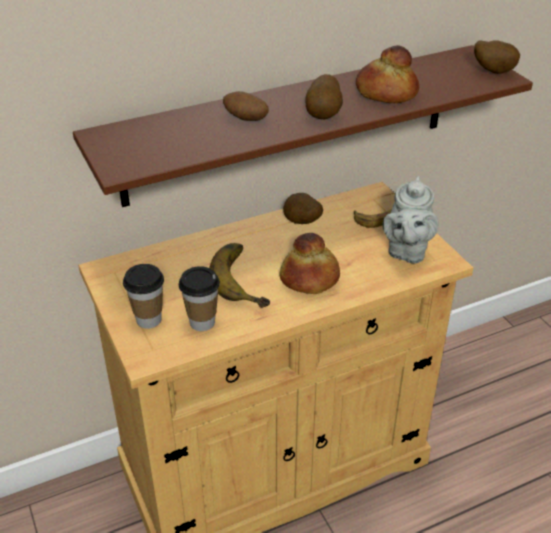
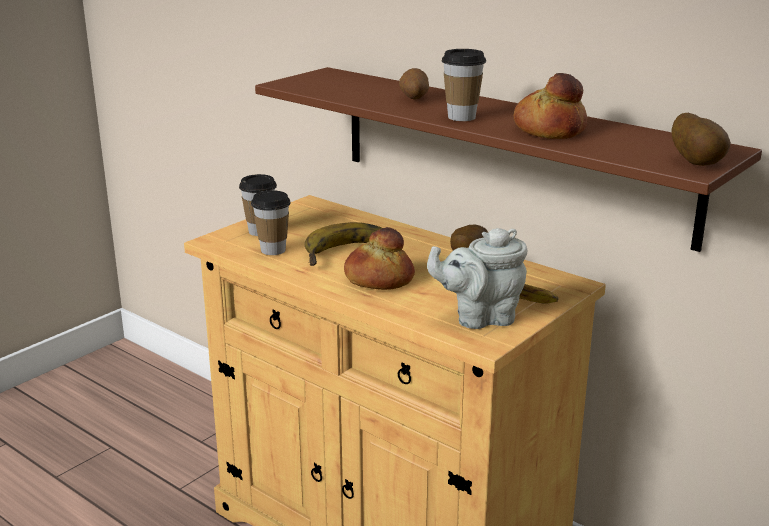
camera: 65 degrees right, 15 degrees down
(324, 115) = (461, 117): potato -> cup

